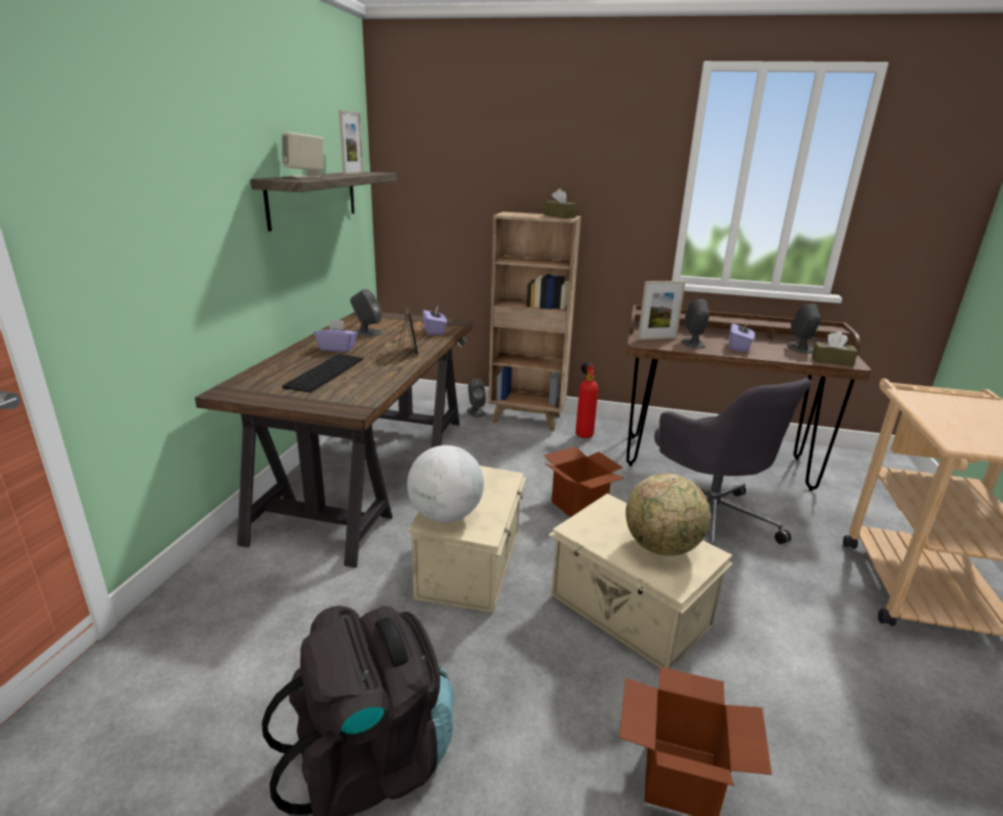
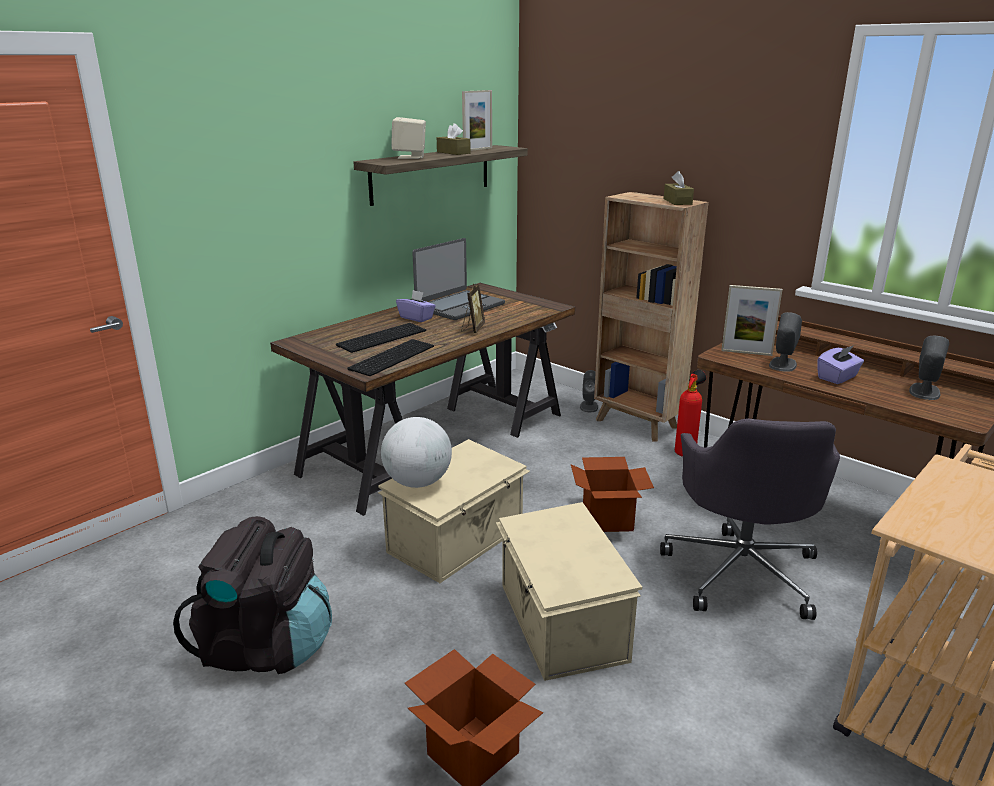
camera: 30 degrees right, 0 degrees up
(360, 389) = (391, 357): none -> keyboard
(367, 332) = (459, 306): grey speaker -> laptop
(434, 331) = (523, 313): purple tissue box -> none
(662, 547) = (578, 560): globe -> none
(832, 361) = (943, 413): brown tissue box -> brown tissue box (453, 152)

